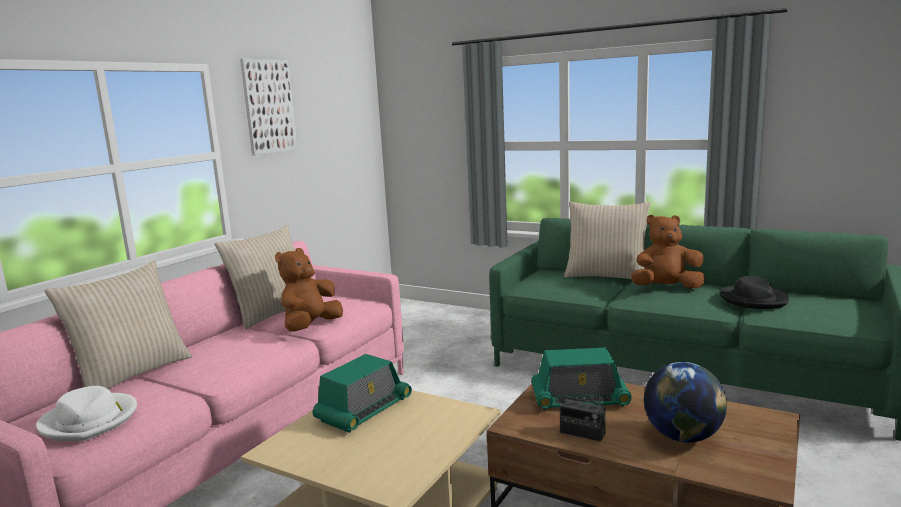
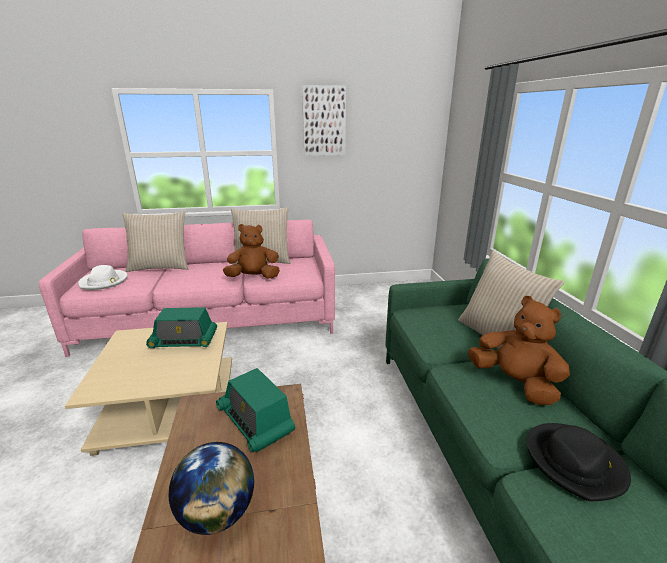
camera: 50 degrees right, 10 degrees up
(582, 433) = (195, 444): radio -> none

